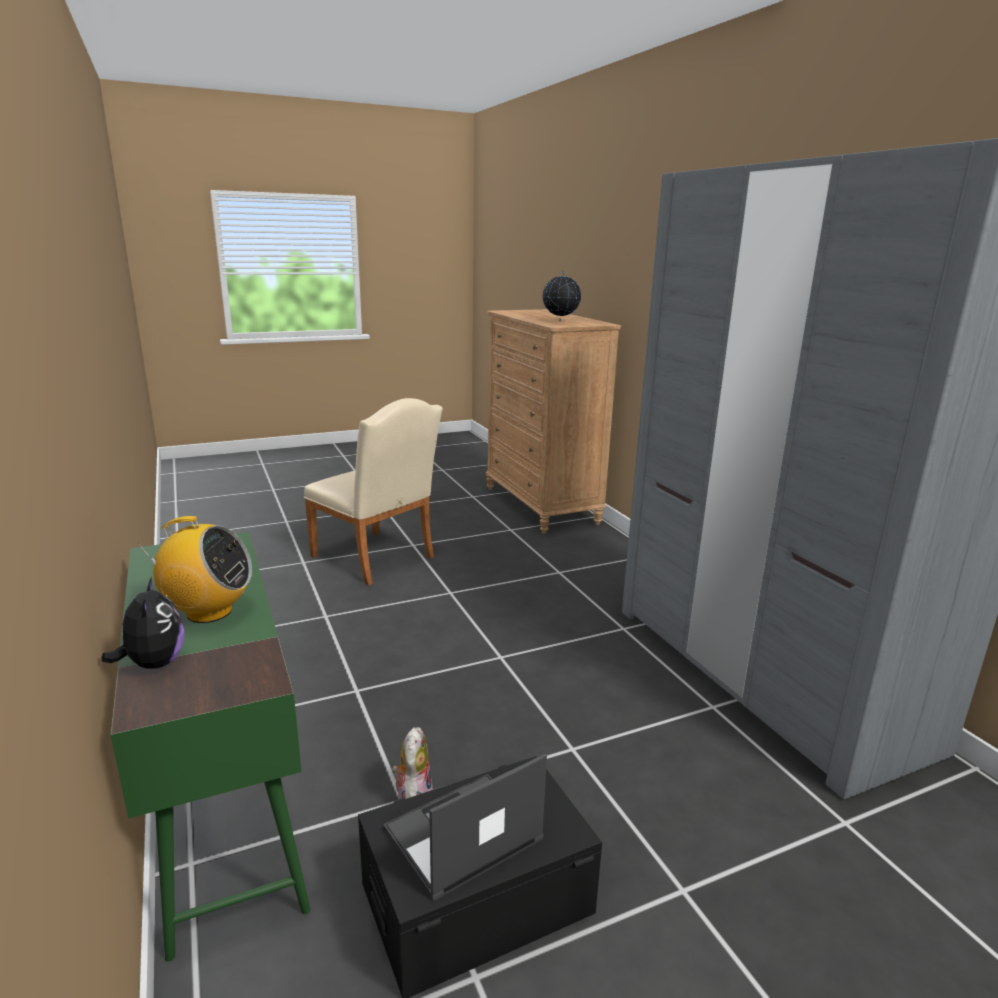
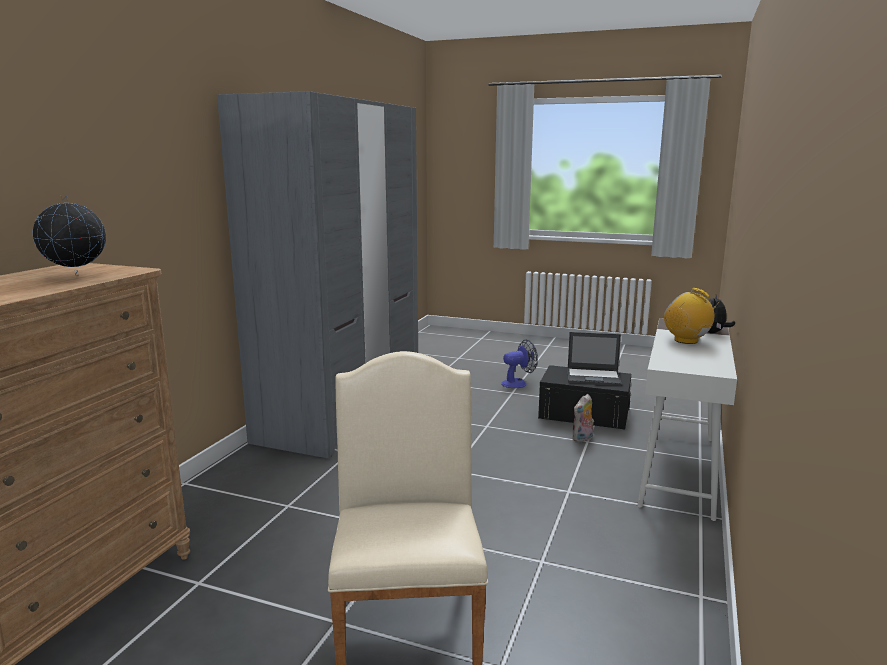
camera: 135 degrees left, 5 degrees down
(226, 805) = (678, 470): green desk -> white desk
(735, 953) = (518, 383): none -> fan

